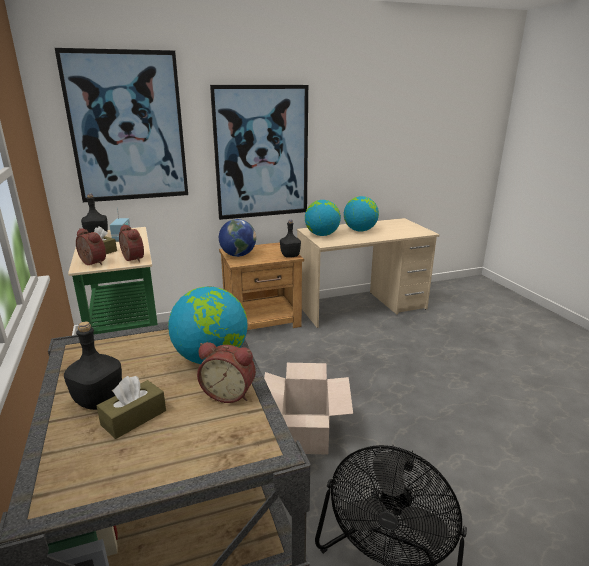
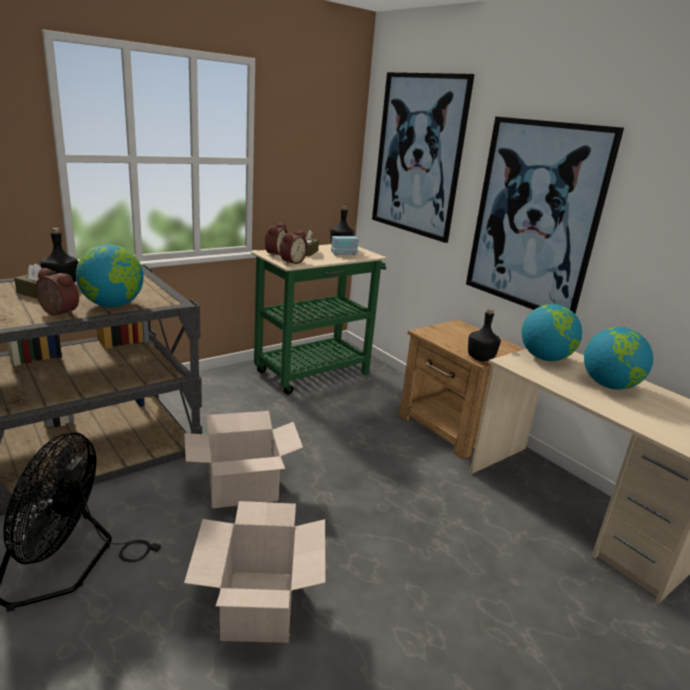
camera: 70 degrees right, 0 degrees up
(229, 393) = (57, 313): alarm clock -> alarm clock turned 120 degrees clockwise
(238, 255) = (448, 330): globe -> none
(435, 438) = (259, 606): none -> cardboard box

